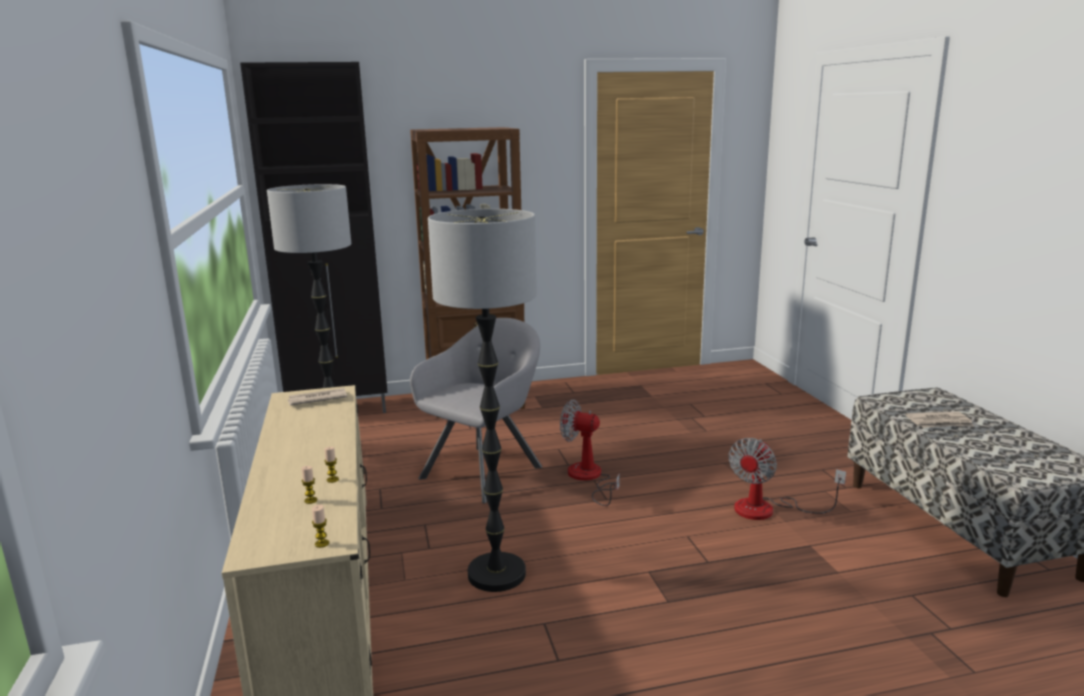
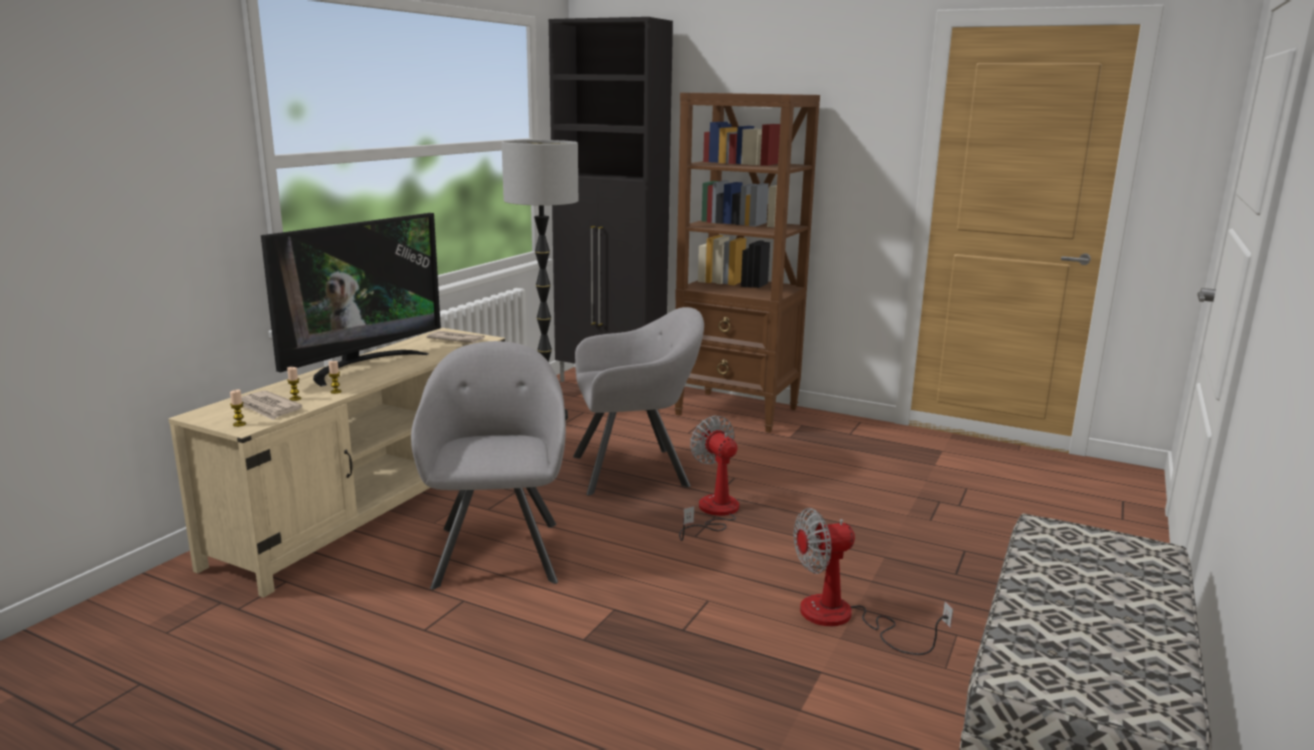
camera: 40 degrees right, 0 degrees up
(289, 449) = (361, 365): none -> television
(496, 574) = (498, 549): floor lamp -> grey armchair
(939, 423) = (1065, 579): newspaper -> newspaper (268, 408)

